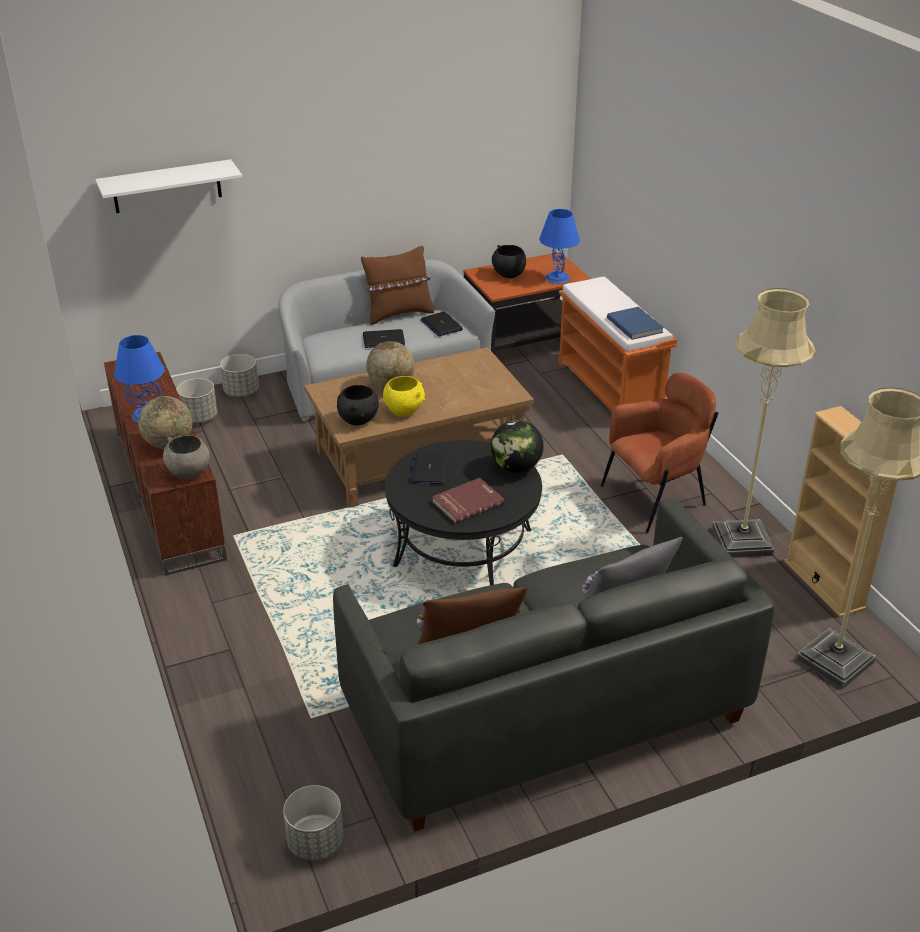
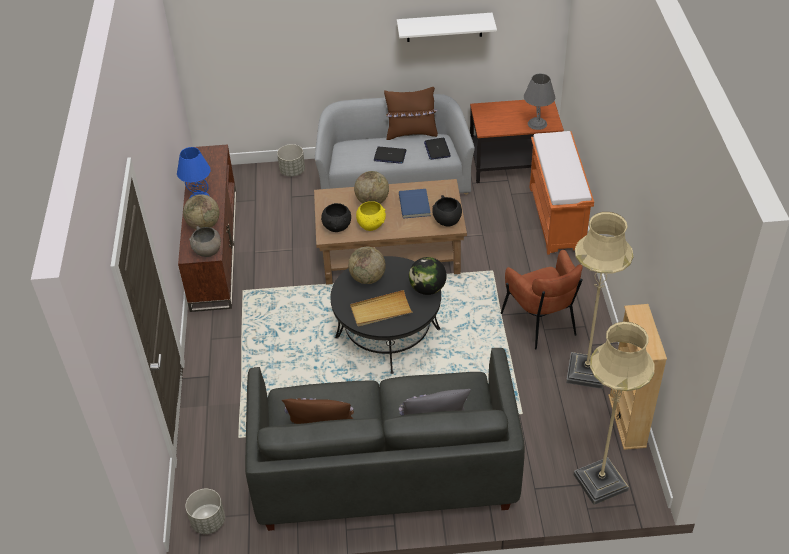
camera: 20 degrees right, 10 degrees up
(167, 186) = (243, 30): white shelf -> white shelf (444, 27)
(199, 417) = (256, 188): grey planter -> none
(429, 470) = (367, 278): laptop -> globe
(467, 502) = (381, 310): red book -> beige tray
(508, 274) = (501, 114): black bowl -> black bowl (447, 221)
(557, 278) = (537, 123): blue table lamp -> grey table lamp
(635, 325) = (567, 183): blue book -> blue book (415, 205)
(655, 499) = (542, 322): brown armchair -> brown armchair turned 75 degrees clockwise

